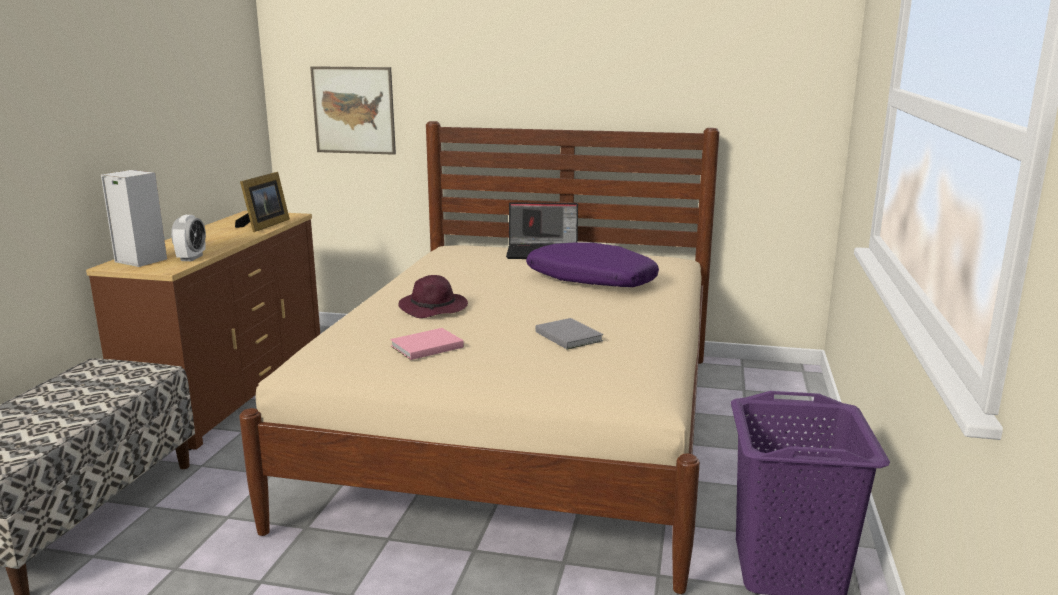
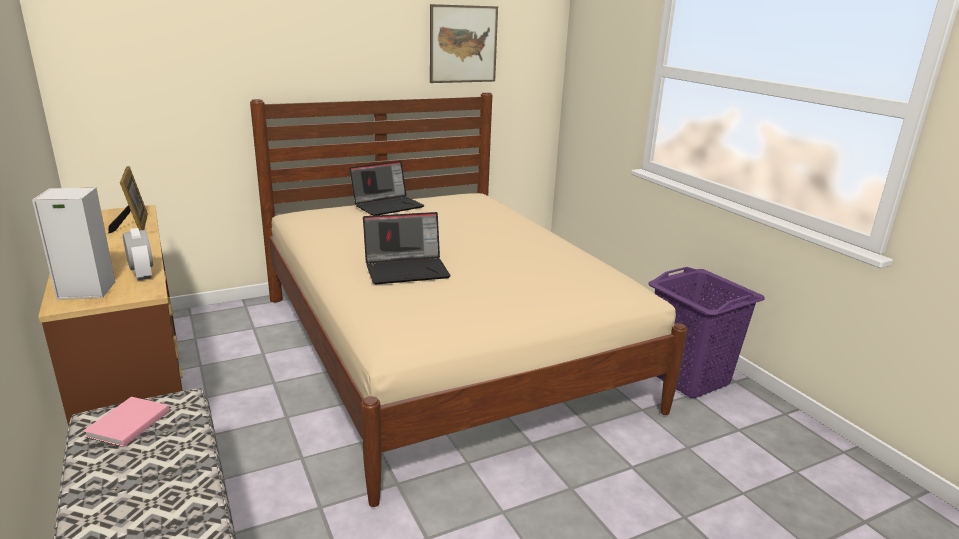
camera: 40 degrees left, 5 degrees up
(353, 110) = (159, 92): picture -> picture (463, 44)
(425, 347) = (463, 301): pink book -> pink book (126, 424)
(434, 309) = (407, 269): purple hat -> laptop
(568, 335) = (534, 266): grey book -> none
(590, 280) = (464, 221): purple pillow -> none

